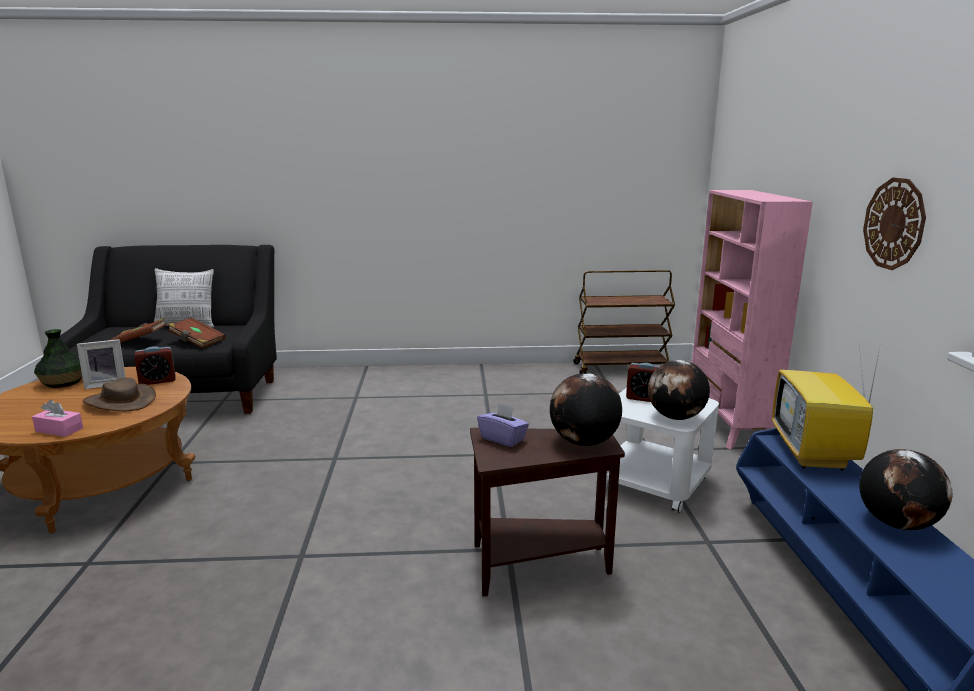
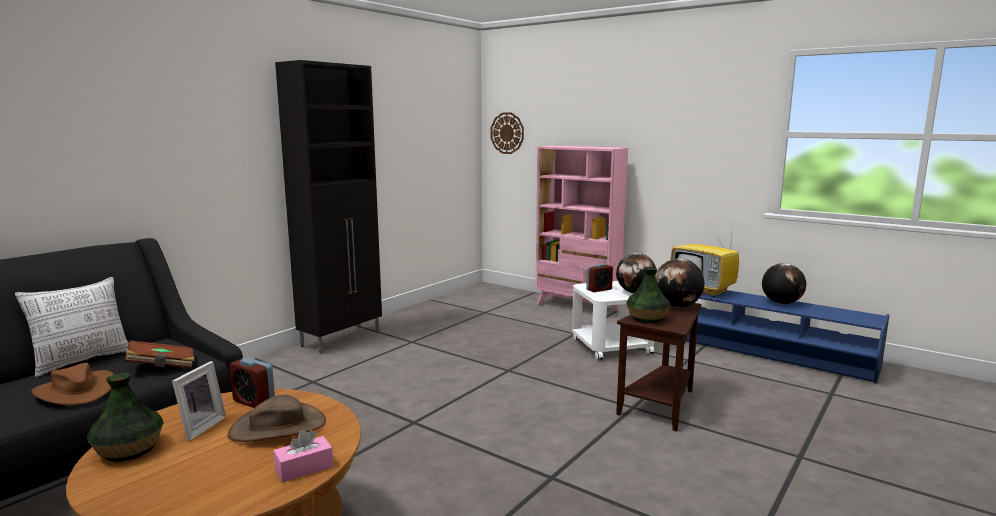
camera: 50 degrees left, 5 degrees down
(140, 341) = (75, 391): brown book -> brown hat
(157, 381) = (254, 402): alarm clock -> alarm clock turned 105 degrees clockwise
(445, 372) = (342, 339): none -> black cabinet
(503, 439) = (647, 318): purple tissue box -> vase
(621, 368) = (456, 298): brown cart -> none
(894, 224) = (700, 154): wall clock -> wall clock (507, 133)

